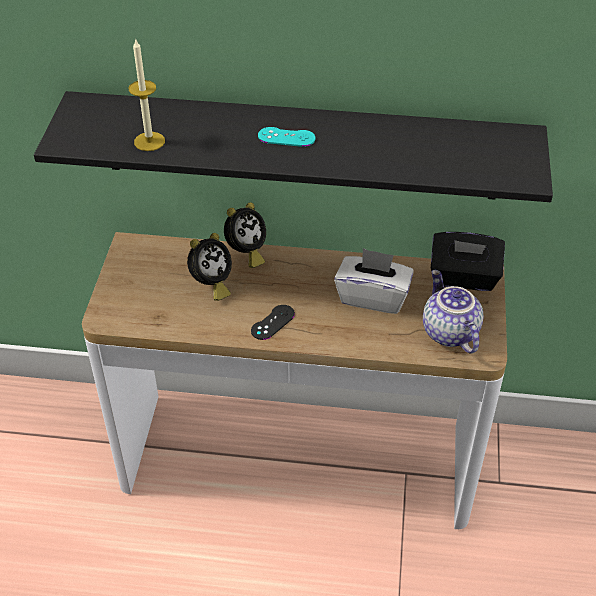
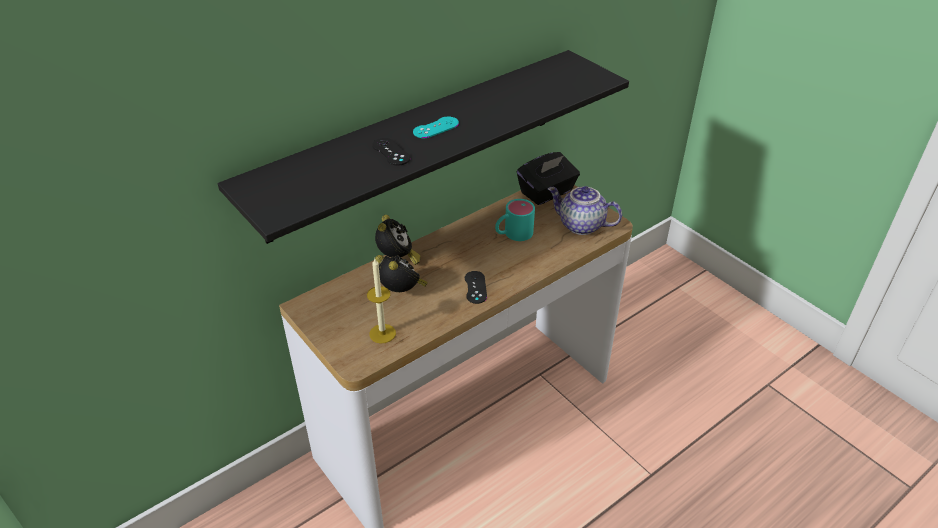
camera: 45 degrees left, 5 degrees down
(149, 141) = (345, 178): candle -> candle (382, 333)
(211, 285) = (402, 292): alarm clock -> alarm clock turned 45 degrees counterclockwise
(217, 138) = (391, 152): none -> black game controller
(373, 297) = (513, 234): white tissue box -> turquoise mug

